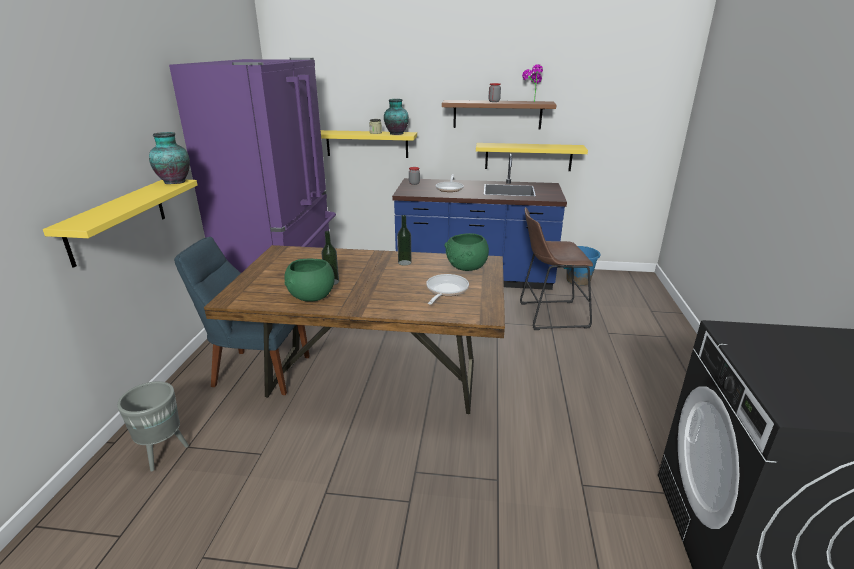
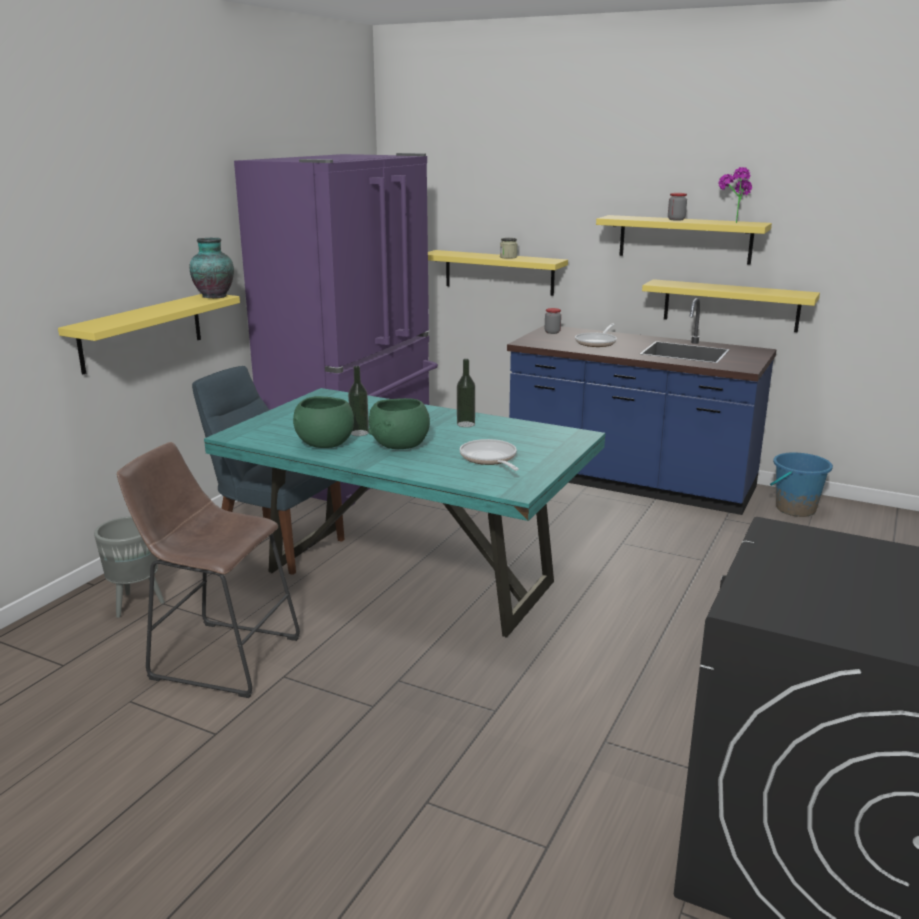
camera: 20 degrees right, 5 degrees down
(373, 379) = (407, 578): brown dining table -> turquoise dining table
(396, 134) = (534, 260): vase -> none
(445, 290) = (489, 459): frying pan -> frying pan turned 60 degrees counterclockwise
(466, 267) = (541, 439): green bowl -> green bowl (399, 445)
(497, 114) = (685, 239): brown shelf -> yellow shelf
(549, 315) = (710, 546): brown stool -> brown stool (219, 656)

